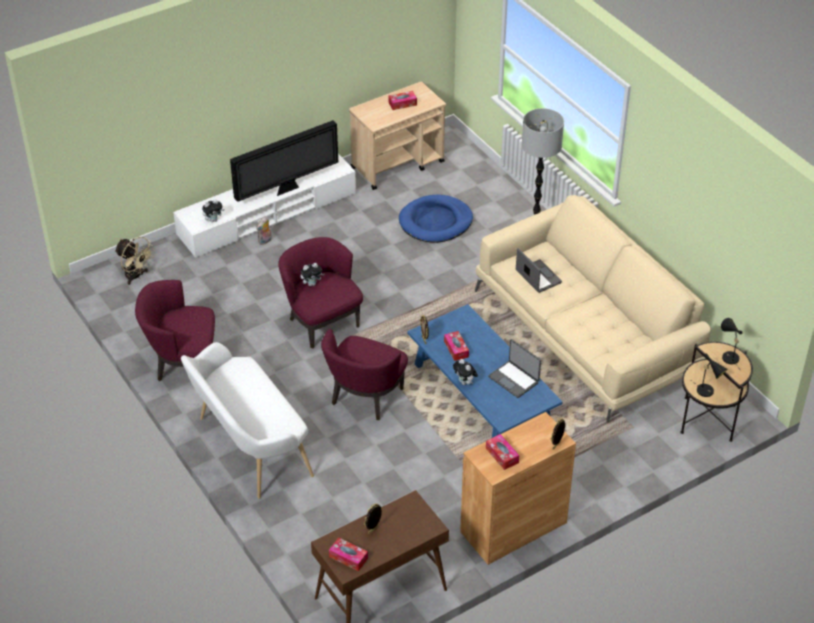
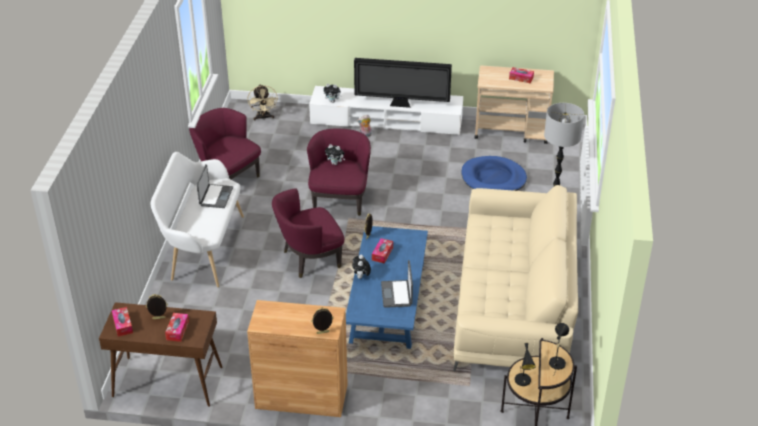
camera: 40 degrees right, 5 degrees down
(502, 455) = (278, 316): tissue box -> tissue box (177, 330)
(537, 277) = (491, 236): laptop -> laptop (215, 196)

